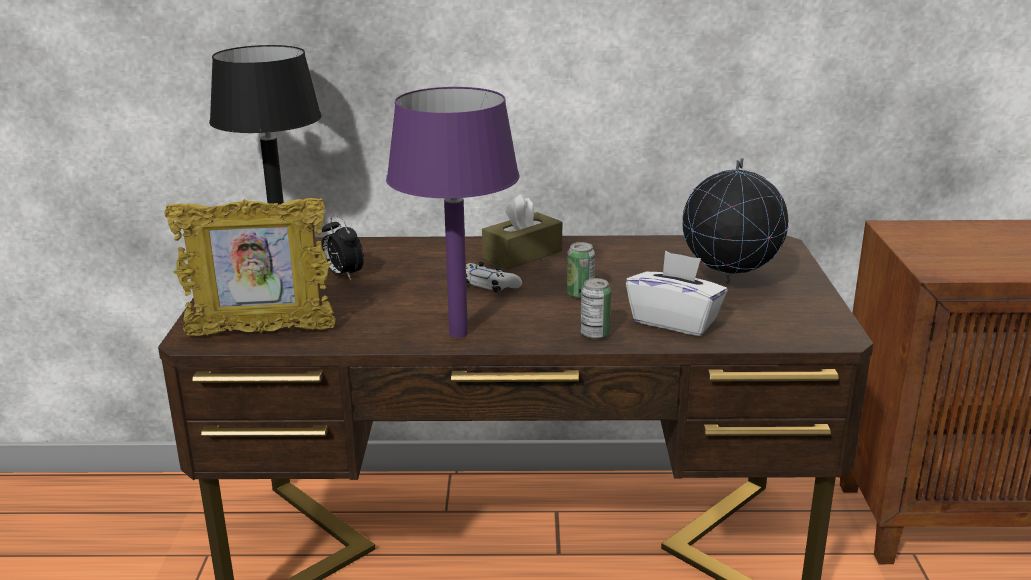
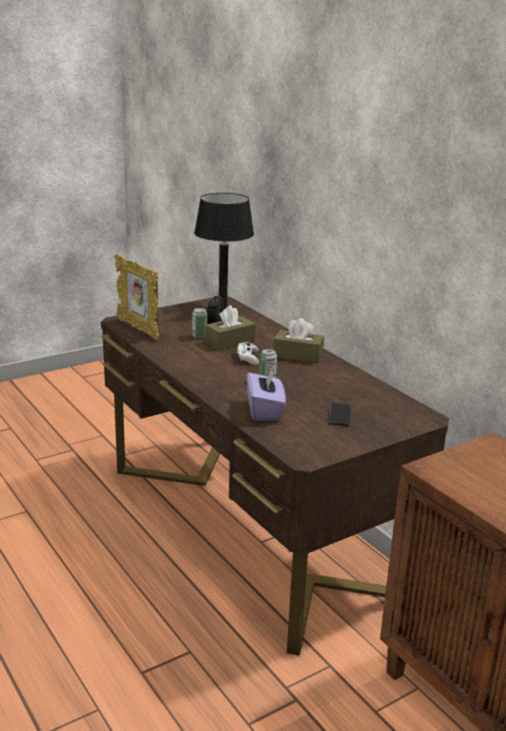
camera: 55 degrees right, 0 degrees up
(417, 281) = (230, 342): none -> brown tissue box
(459, 333) = (185, 366): purple table lamp -> none
(594, 334) = (223, 395): can -> can (199, 336)
(675, 321) = (265, 410): white tissue box -> purple tissue box
(729, 283) = (339, 415): globe -> phone

